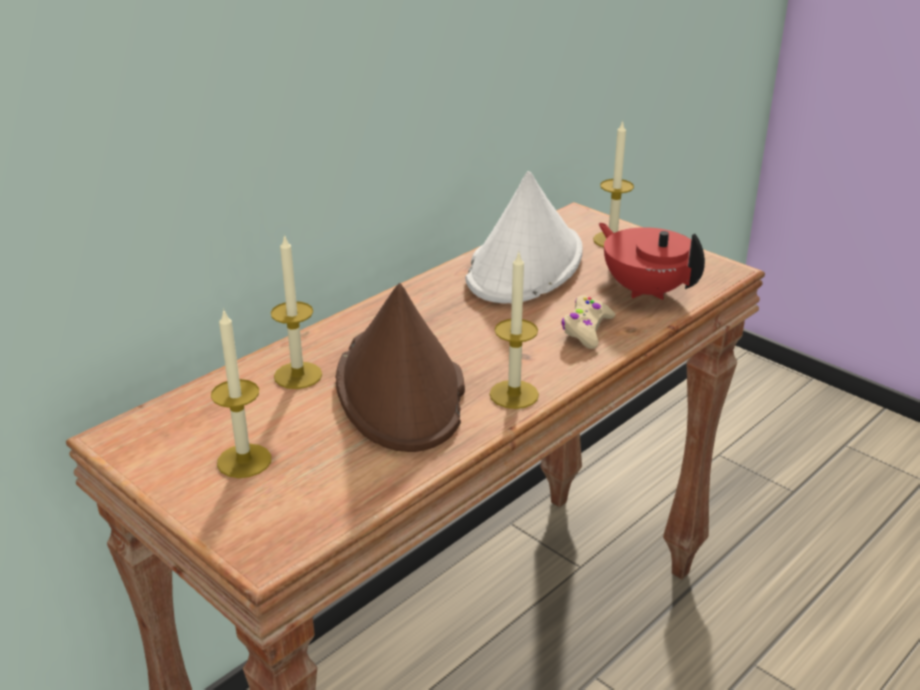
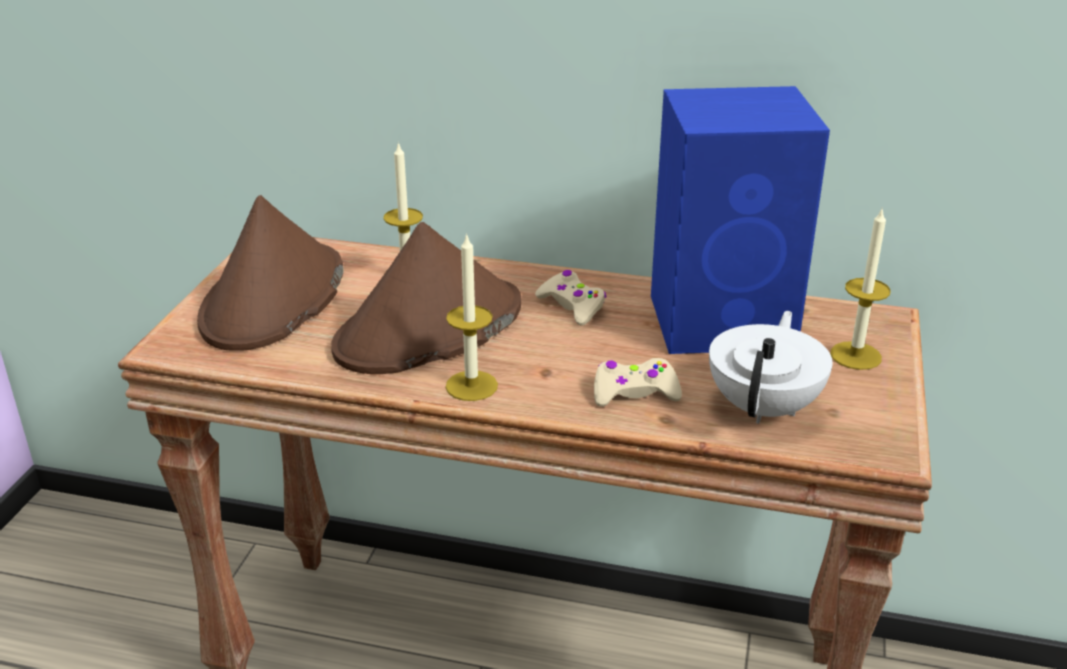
camera: 60 degrees right, 0 degrees up
(244, 461) = (273, 299): candle -> brown hat
(437, 314) = (572, 306): none -> beige game controller
(525, 265) = (725, 321): white hat -> blue speaker
(646, 290) = (765, 407): red teapot -> white teapot

